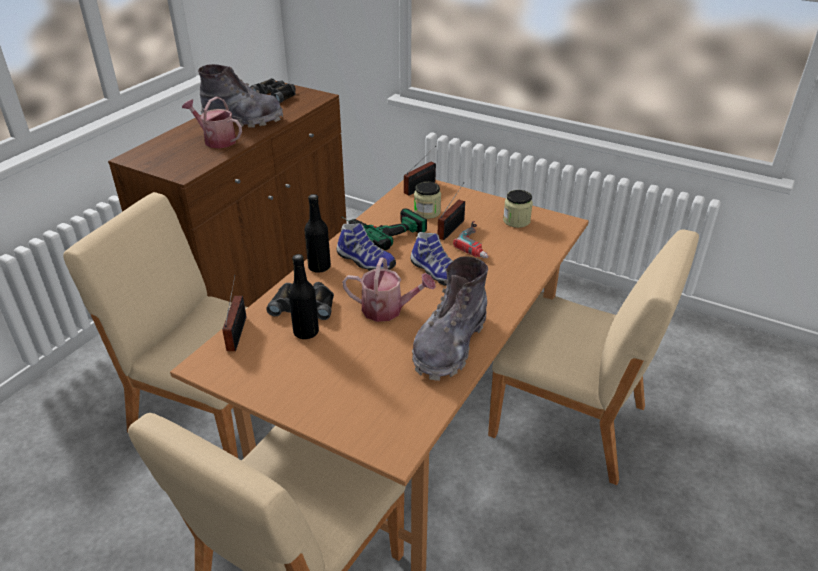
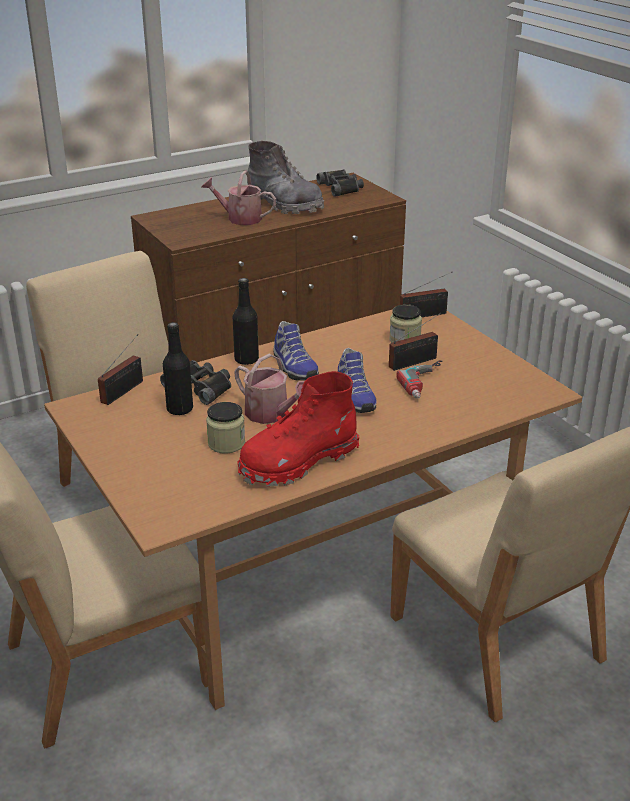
camera: 30 degrees right, 5 degrees down
(216, 140) = (240, 218): watering can -> watering can turned 45 degrees counterclockwise
(381, 228) = (341, 342): power drill -> none
(450, 345) = (297, 462): grey boot -> red boot
(516, 221) = (494, 374): jar -> jar (226, 443)

